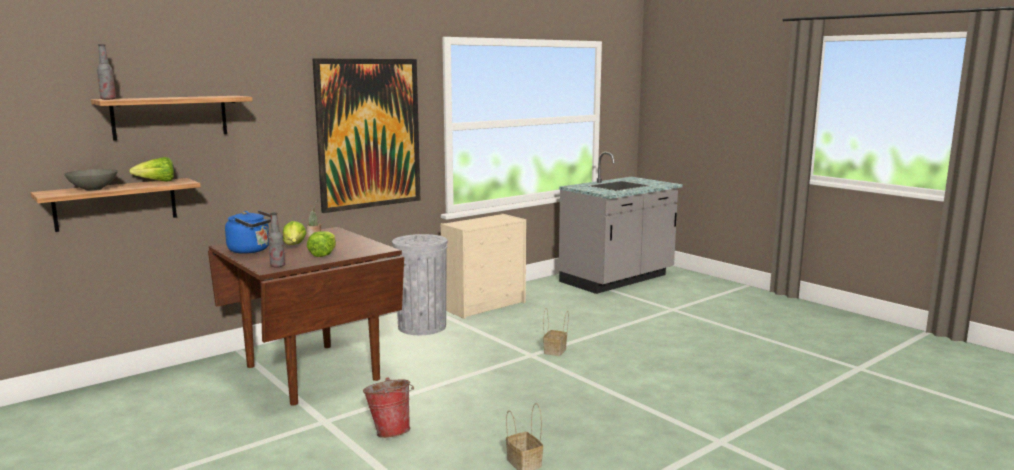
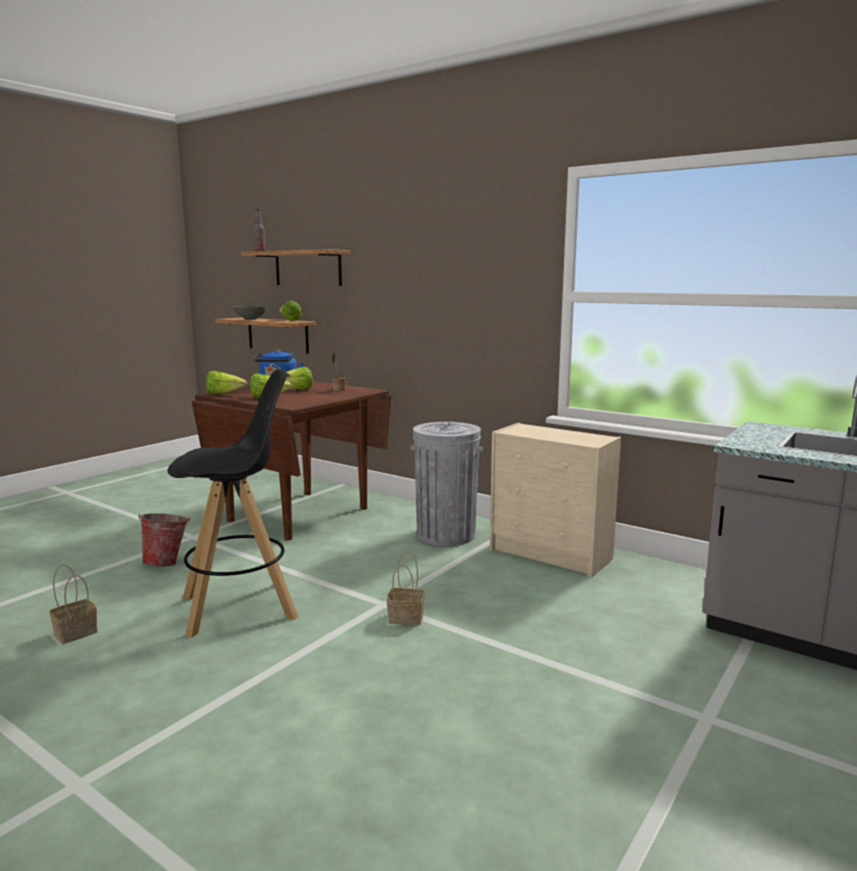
camera: 75 degrees right, 0 degrees up
(277, 266) = (223, 394): bottle -> lettuce
(369, 134) = (463, 297): picture -> none
(510, 399) = (241, 607): none -> black stool

